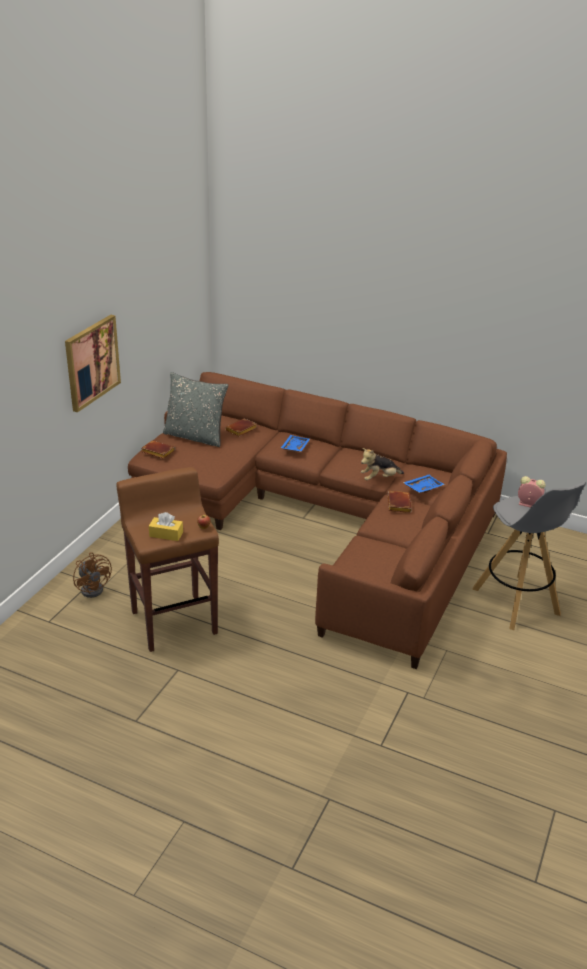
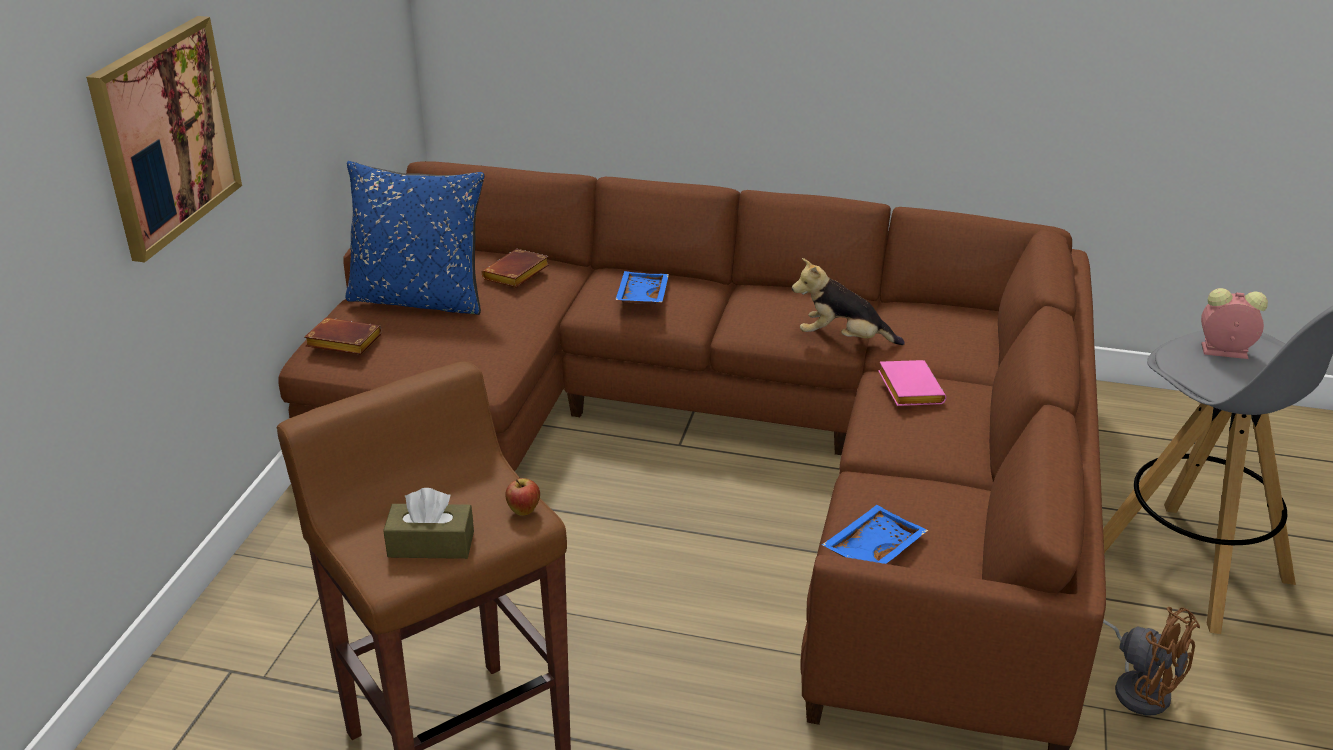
camera: 10 degrees left, 0 degrees up
(94, 588) = (242, 684): brown fan -> brown fan (1138, 687)
(166, 534) = (431, 544): yellow tissue box -> brown tissue box
(195, 436) = (419, 299): grey pillow -> blue pillow
(379, 478) = (843, 339): plush toy -> plush toy turned 45 degrees clockwise
(397, 504) = (907, 388): brown book -> pink book
(422, 488) = (941, 347): blue tray -> blue tray (872, 548)

